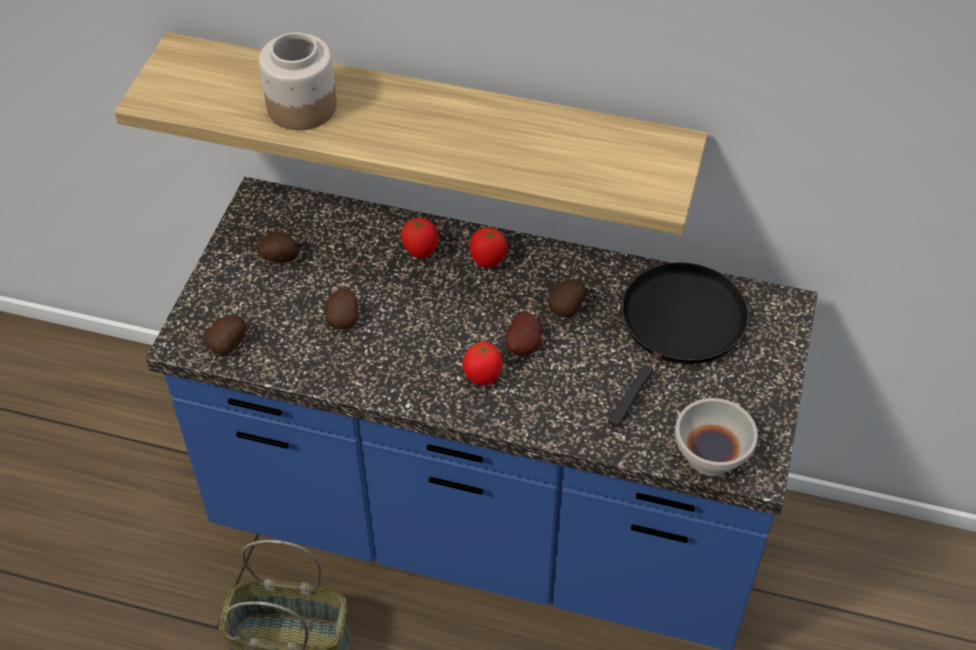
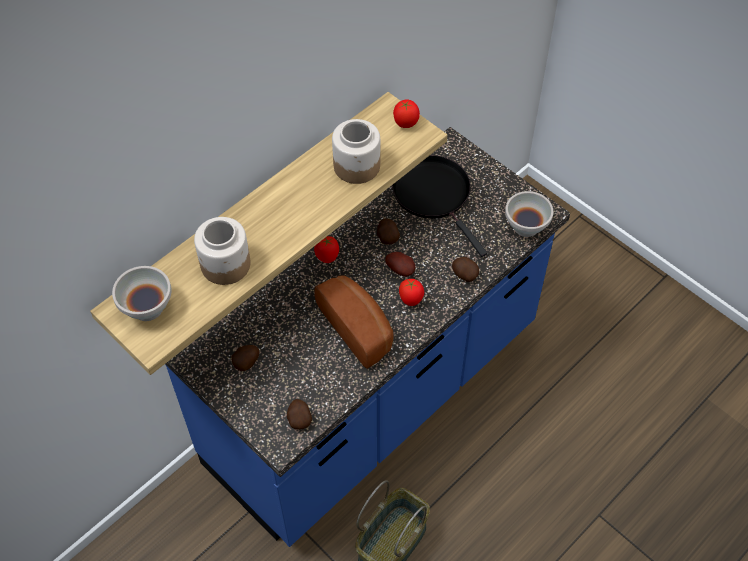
camera: 60 degrees left, 5 degrees up
(196, 72) = (147, 308): none -> white bowl
(343, 318) = (320, 349): potato -> potato (464, 274)
(402, 341) = (359, 327): none -> bread
(421, 252) = (296, 287): tomato -> tomato (405, 124)
(549, 156) = (357, 165): none -> jar

